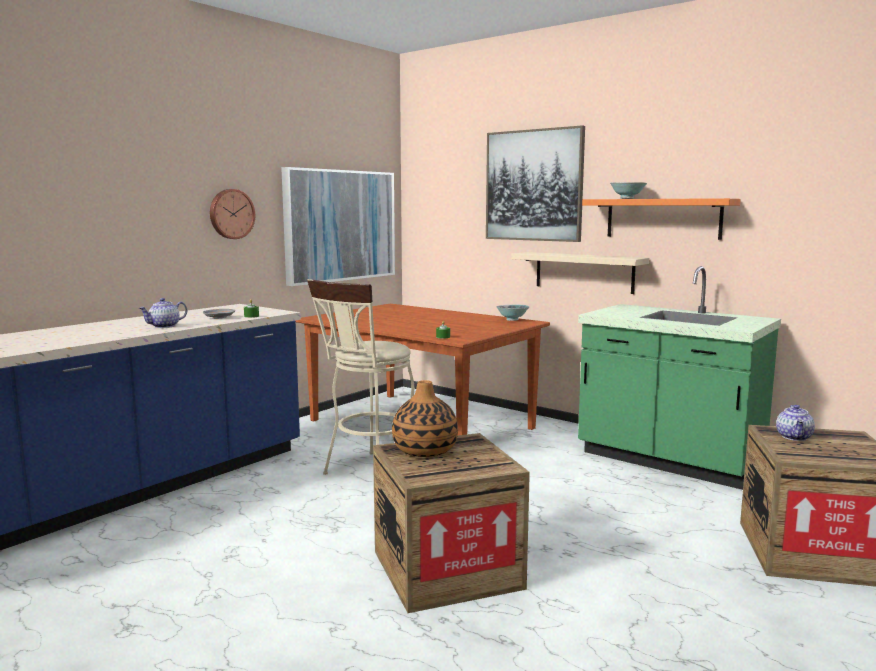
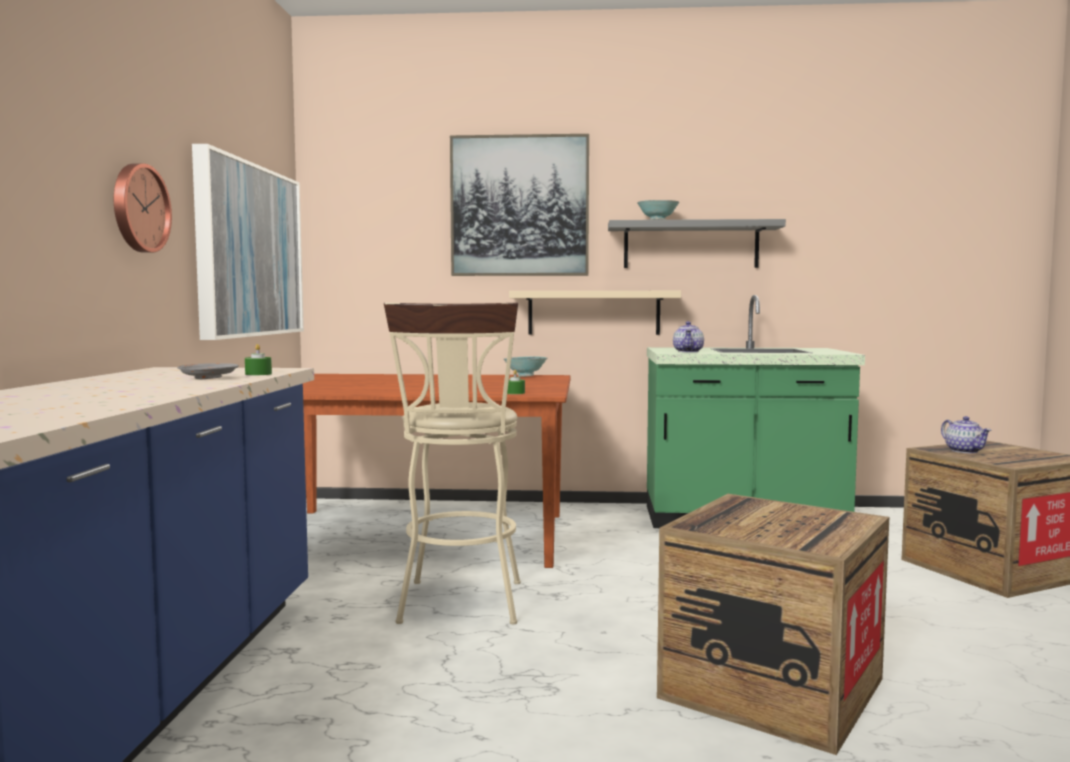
camera: 35 degrees left, 5 degrees down
(164, 326) = (155, 390): teapot -> teapot (688, 351)
(425, 450) = (734, 520): vase -> none
(663, 218) = (691, 245): orange shelf -> grey shelf

